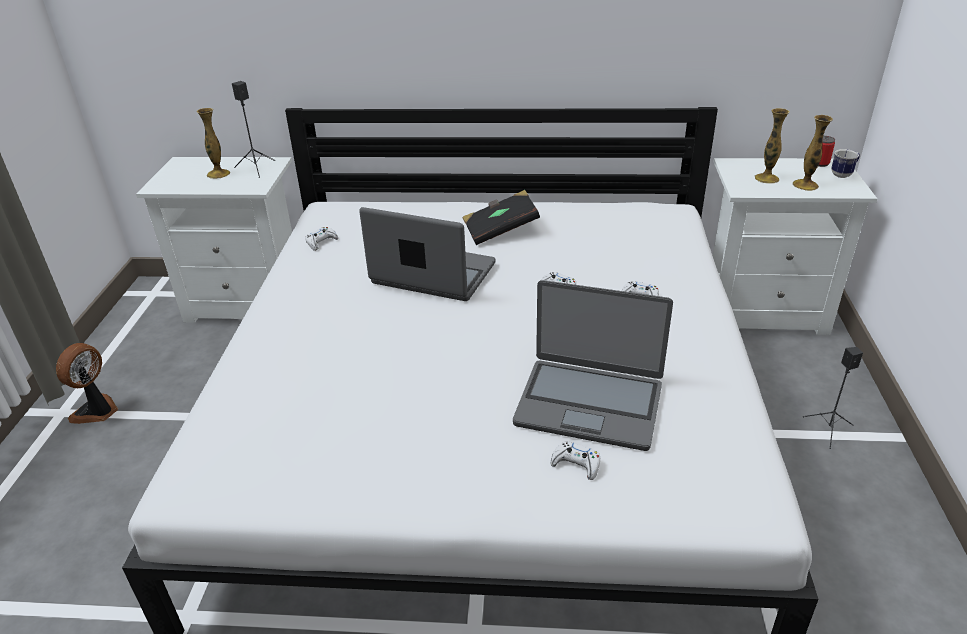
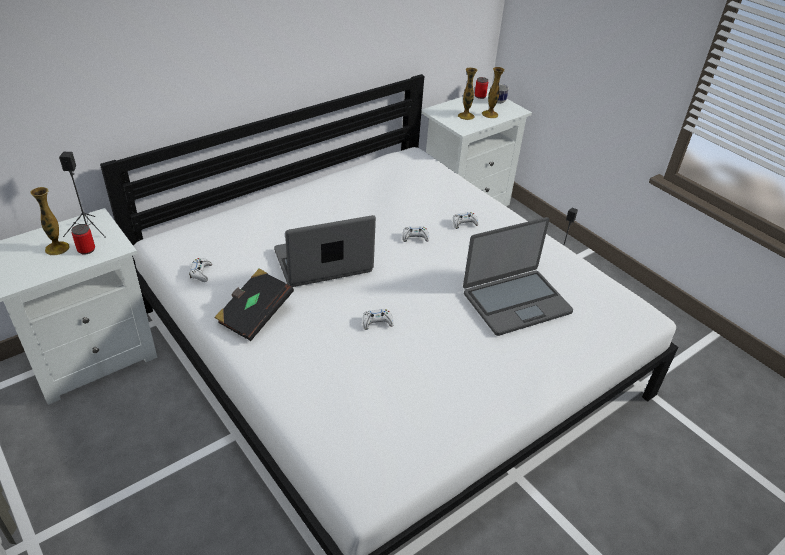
camera: 45 degrees left, 5 degrees up
(97, 411) = (68, 519): fan -> none
(234, 181) = (86, 249): none -> can
(500, 230) = (324, 210): black book -> black book (255, 315)
(576, 464) = (550, 339): white game controller -> white game controller (377, 322)

